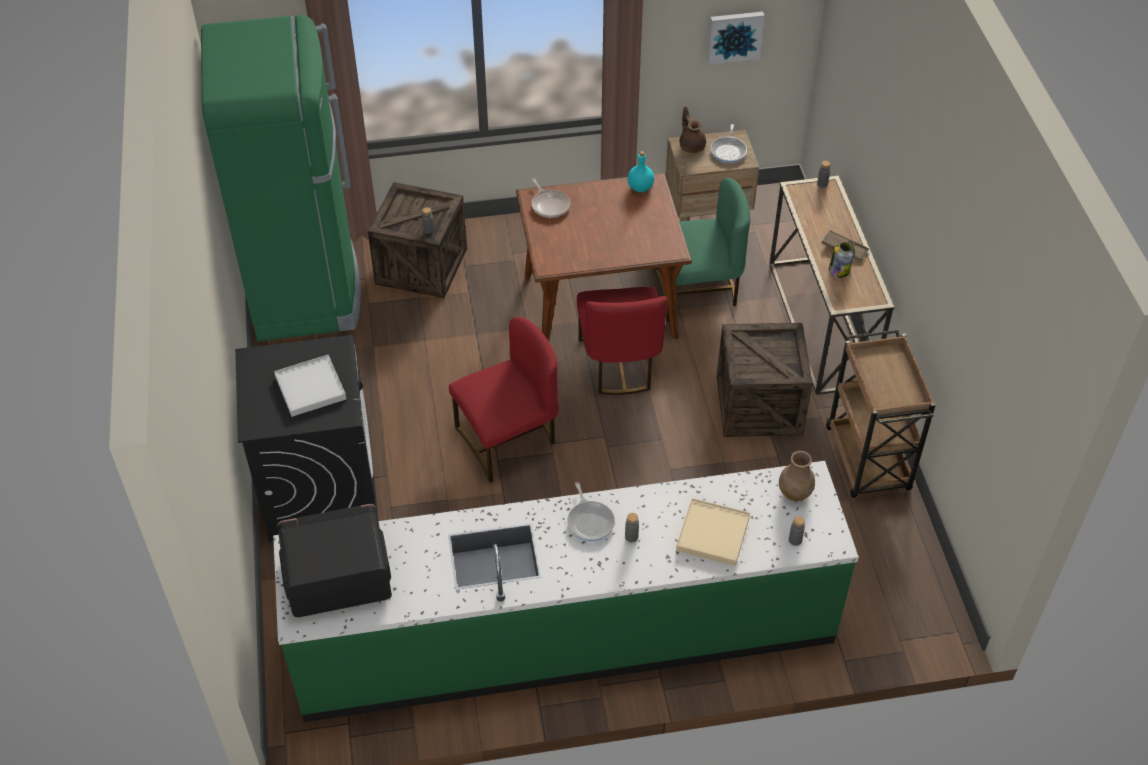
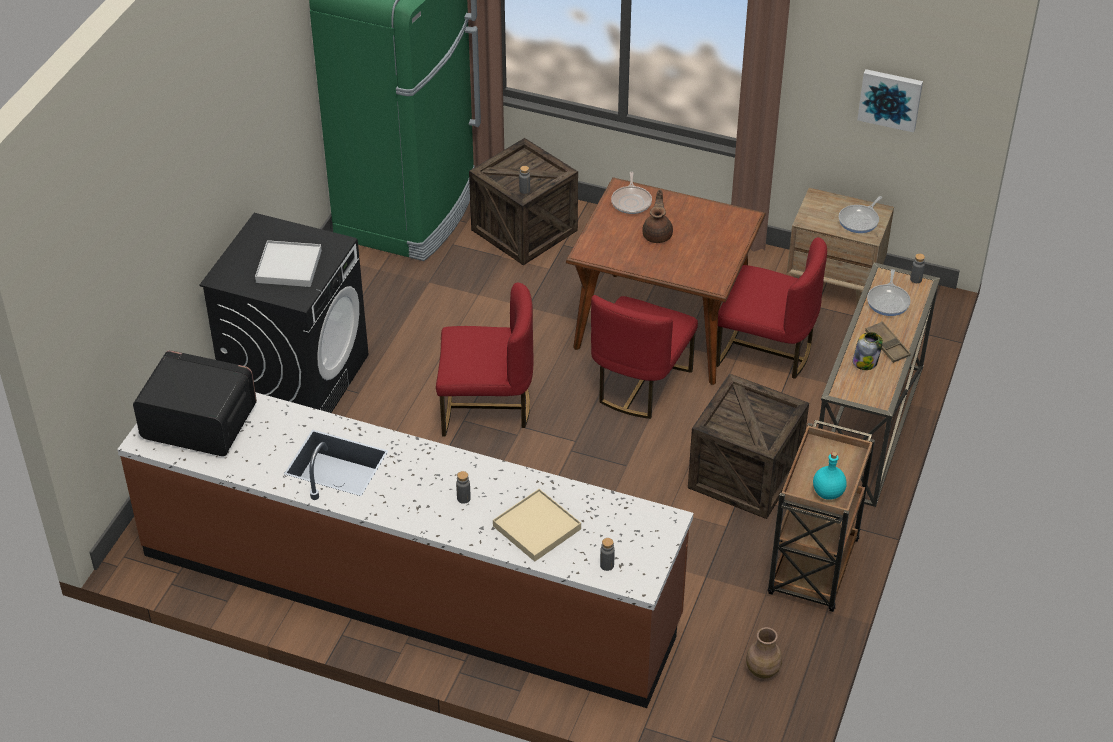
camera: 30 degrees right, 5 degrees down
(565, 633) = (409, 587): green counter -> brown counter
(590, 521) = (439, 470): frying pan -> frying pan (888, 301)
(640, 187) = (730, 217): turquoise bottle -> turquoise bottle (828, 493)
(691, 145) = (826, 202): brown teapot -> brown teapot (658, 234)
(696, 292) = (765, 351): green chair -> red chair
(795, 492) = (641, 527): brown vase -> brown vase (763, 670)

